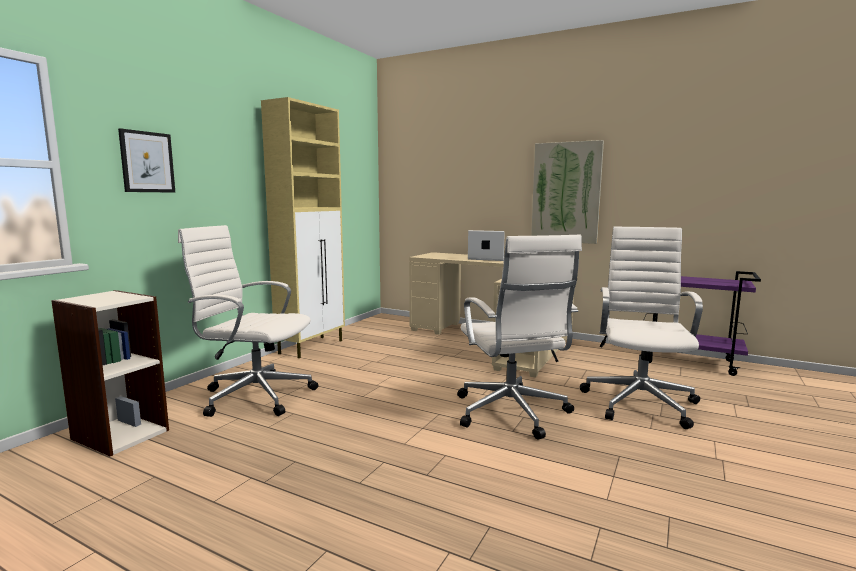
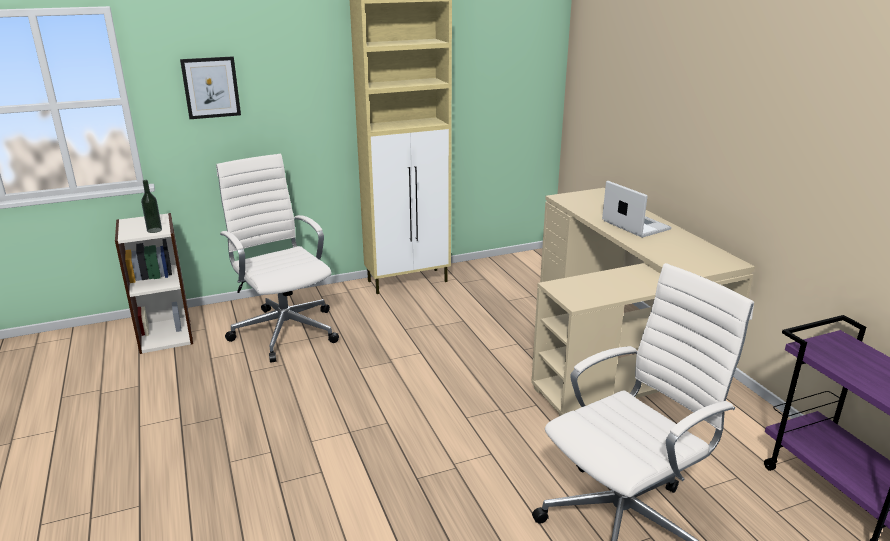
camera: 40 degrees right, 15 degrees up
(127, 298) = (154, 230): none -> bottle
(511, 413) = (451, 457): white office chair -> none
(566, 192) = (762, 152): picture -> none

